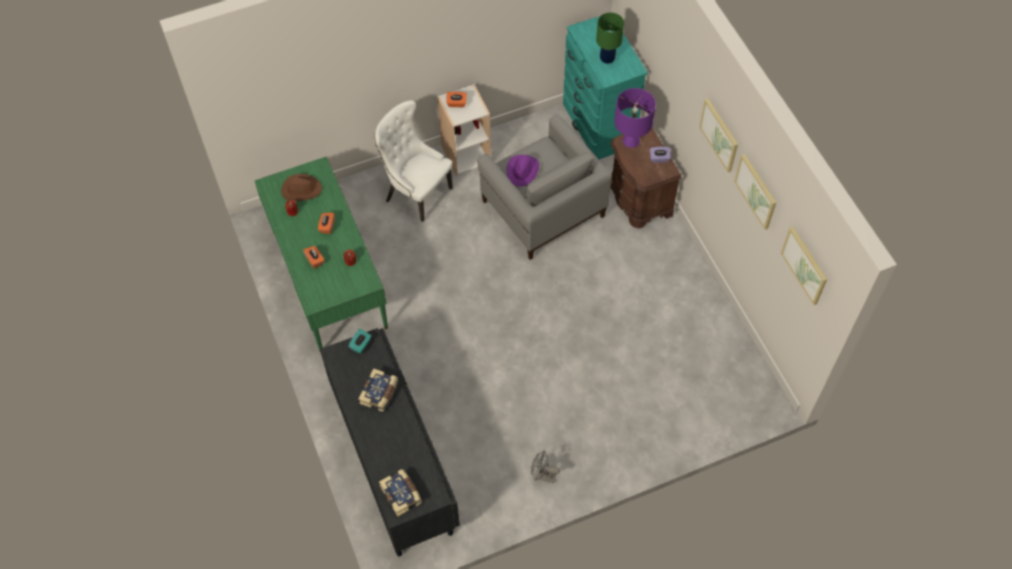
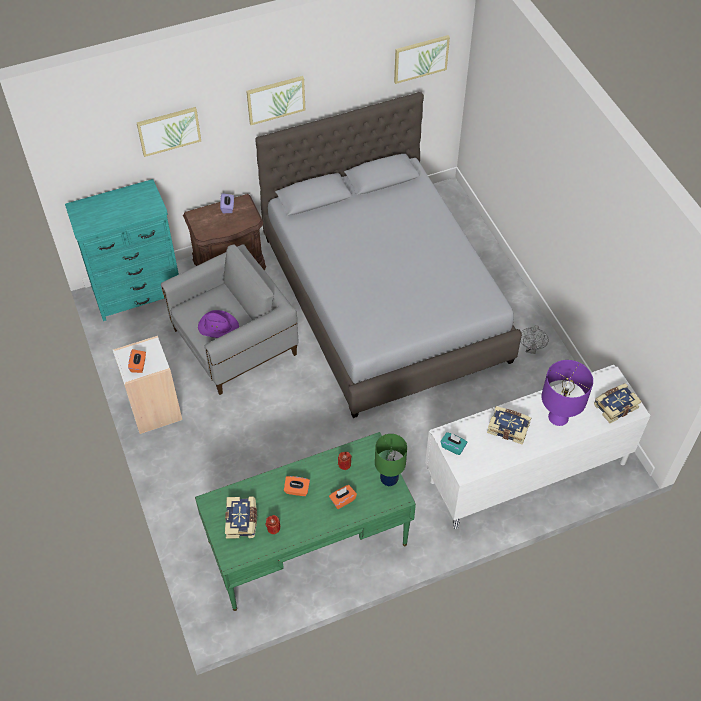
camera: 90 degrees left, 5 degrees down
(301, 189) = (242, 521): brown hat -> book
(394, 459) = (526, 470): black cabinet -> white cabinet
(417, 193) = (202, 456): white chair -> none
(605, 335) = (384, 298): none -> grey bed
(607, 59) = (129, 208): green table lamp -> green table lamp (389, 479)
(631, 142) = (204, 227): purple table lamp -> purple table lamp (558, 418)
(756, 191) = (341, 81): picture -> picture (169, 130)

